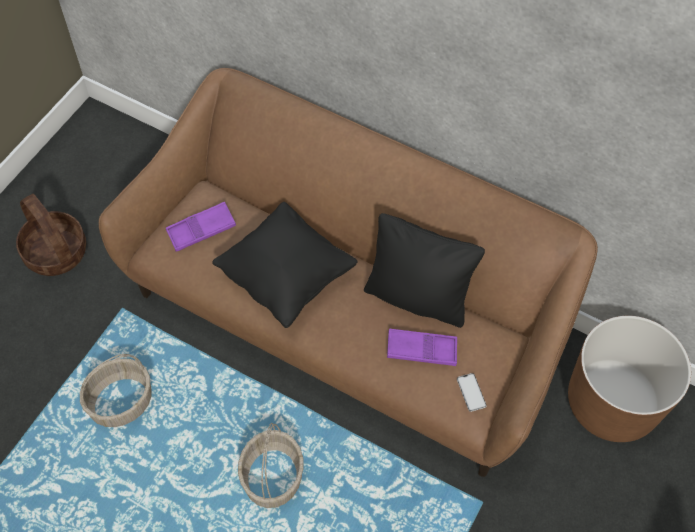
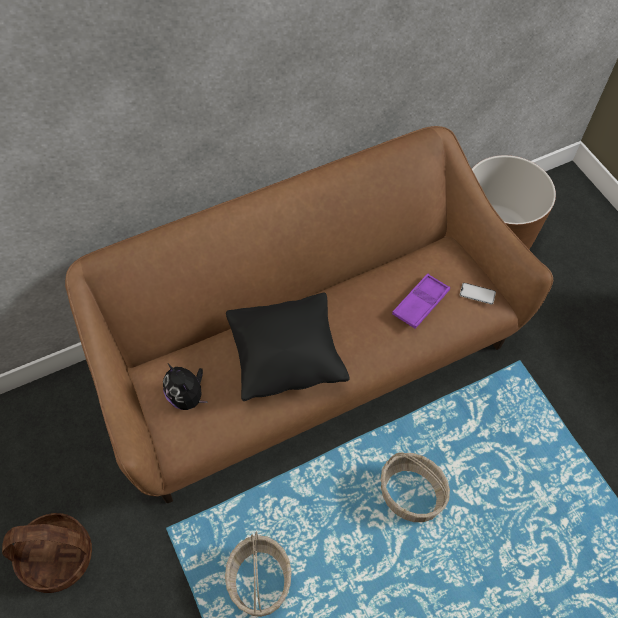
camera: 55 degrees left, 0 degrees up
(201, 230) = (187, 396): purple tray -> plush toy
(417, 297) = (372, 279): black pillow -> none

